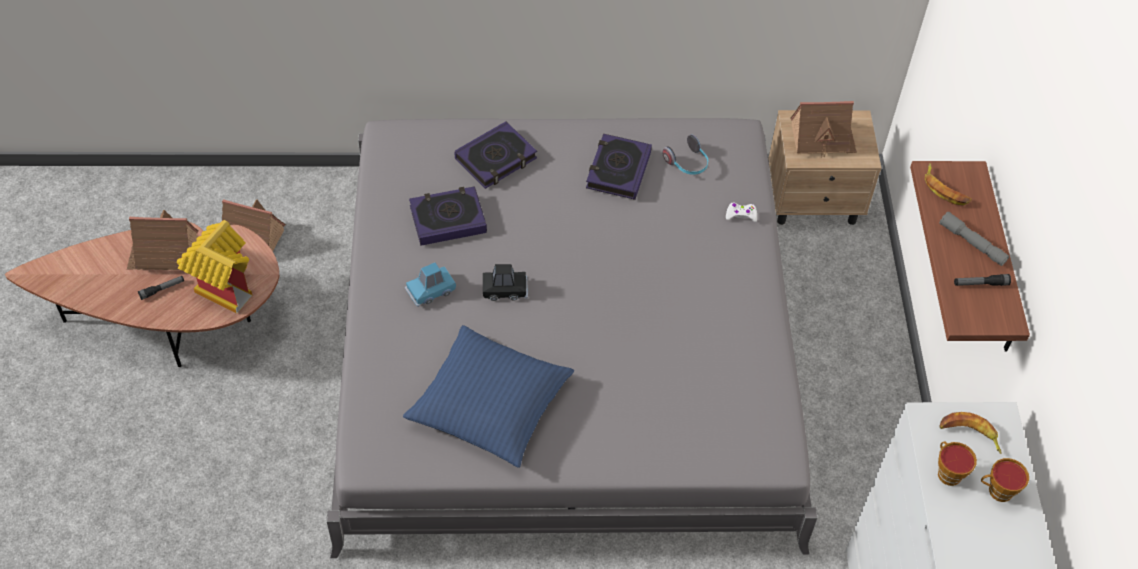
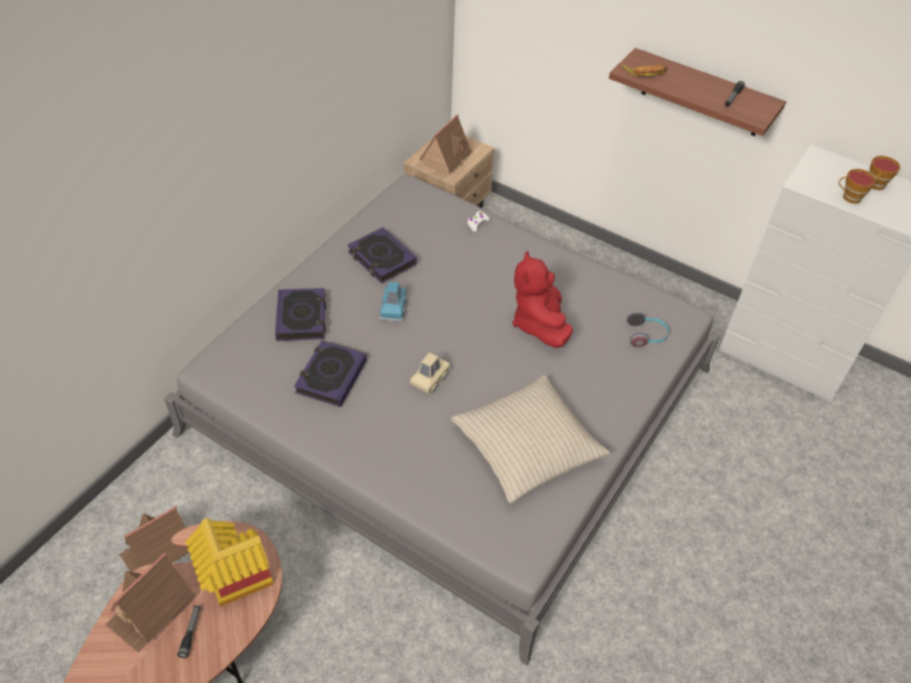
camera: 55 degrees left, 5 degrees down
(430, 290) = (390, 424): blue toy car -> blue toy car (393, 308)
(489, 404) = (527, 446): blue pillow -> beige pillow
(505, 289) = (430, 378): black toy car -> beige toy car
(650, 337) = (539, 323): none -> red plush toy
(687, 163) = (411, 223): headphones -> headphones (646, 336)
(969, 434) = (825, 174): banana -> none
(972, 243) = (697, 84): grey flashlight -> none

